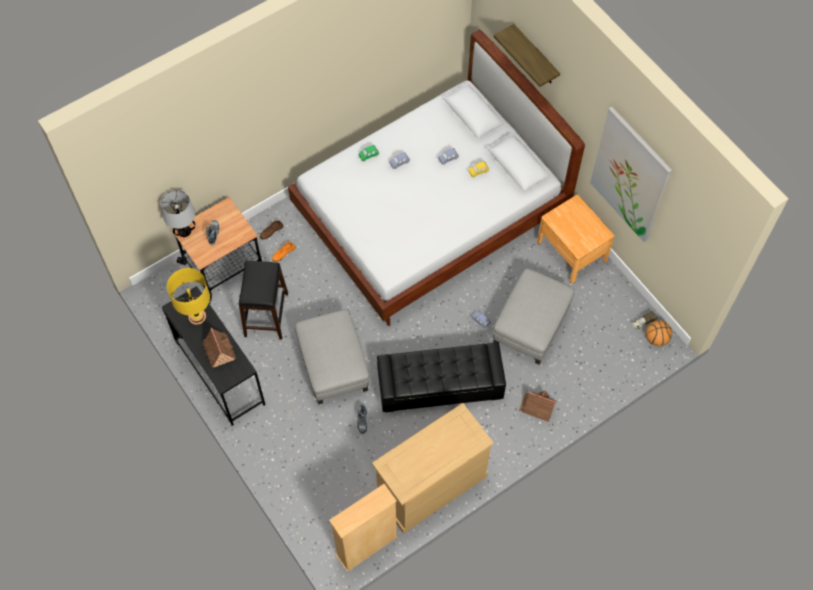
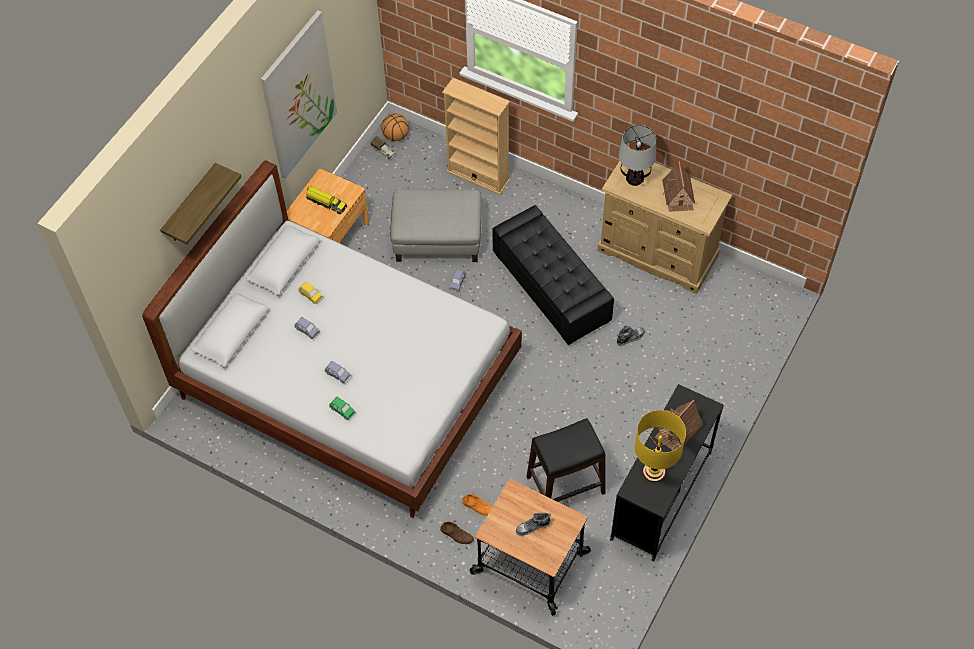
camera: 115 degrees left, 5 degrees down
(184, 231) = (547, 560): table lamp -> table lamp (634, 179)
(333, 365) = (586, 391): grey ottoman -> none
(366, 546) = (750, 278): beige bookcase -> beige bookcase (478, 176)
(537, 407) = (525, 201): toy house -> toy house (678, 195)
(576, 227) = (326, 203): none -> toy truck

